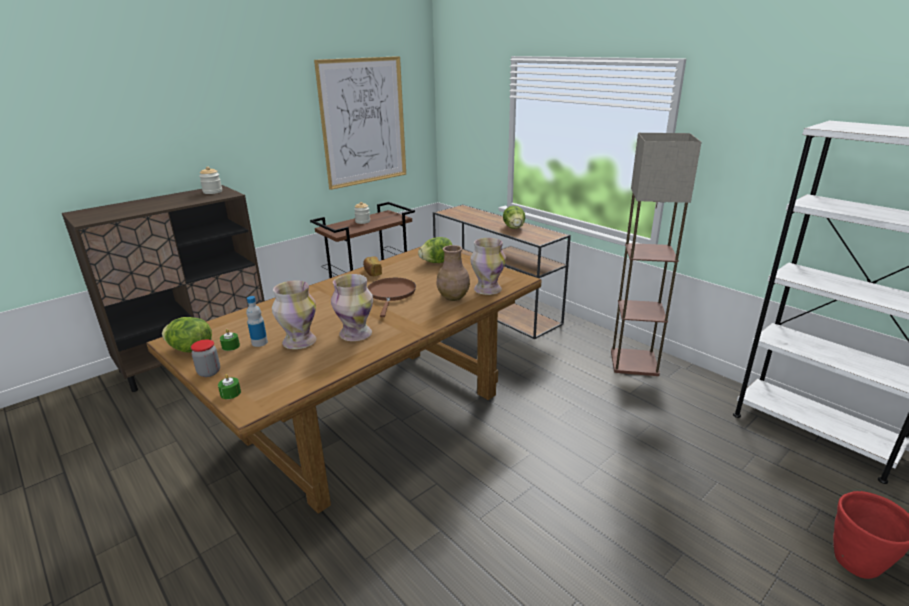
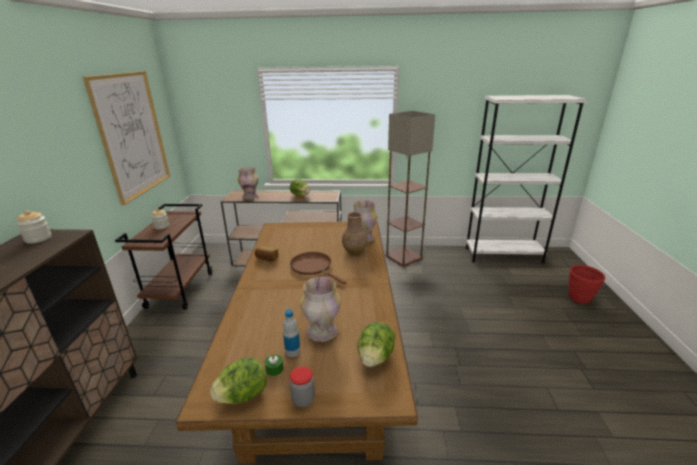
camera: 45 degrees left, 0 degrees up
(230, 393) = (356, 399): green candle -> none
(356, 334) = (348, 304): vase -> vase (250, 196)
(437, 262) = (297, 234): lettuce -> lettuce (375, 357)

